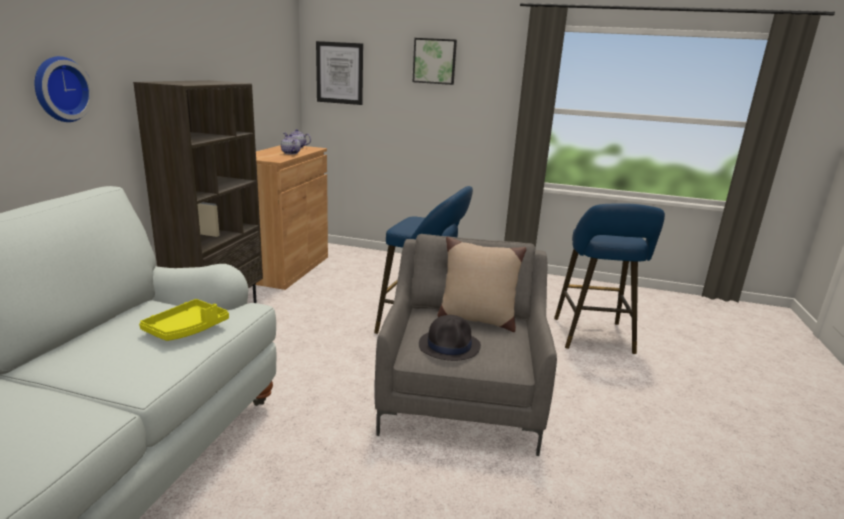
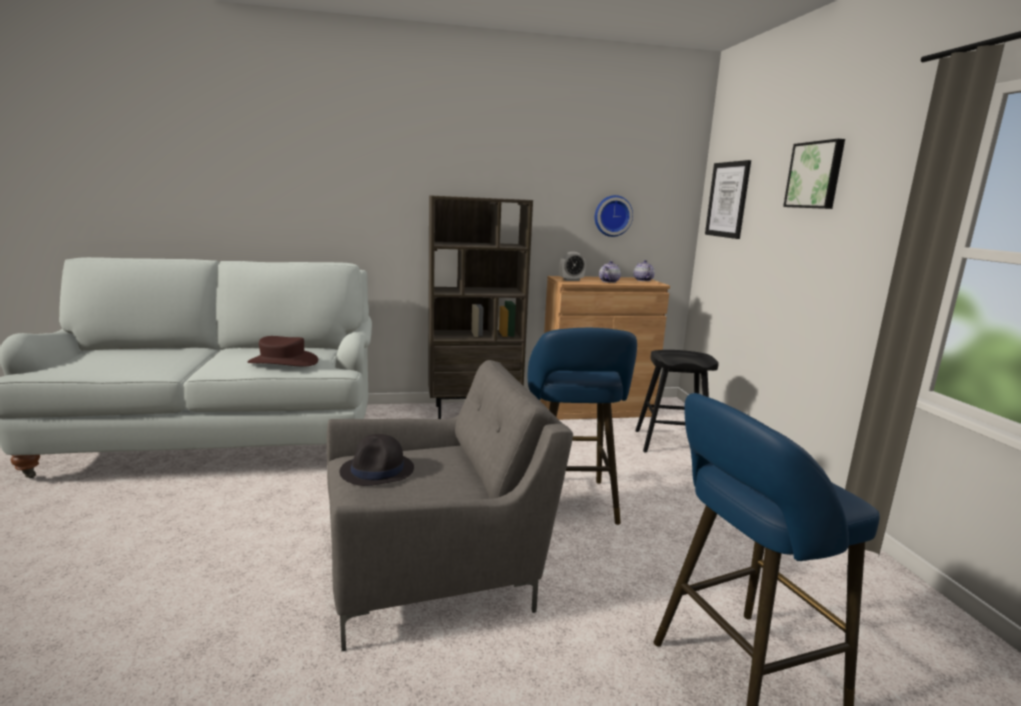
camera: 65 degrees right, 5 degrees down
(59, 89) = (366, 197): wall clock -> wall clock (612, 216)
(187, 329) = (283, 362): yellow tray -> brown hat
(268, 157) = (571, 280): none -> alarm clock
(372, 268) = (671, 443): none -> black stool
(476, 319) = (459, 475): beige pillow -> none

